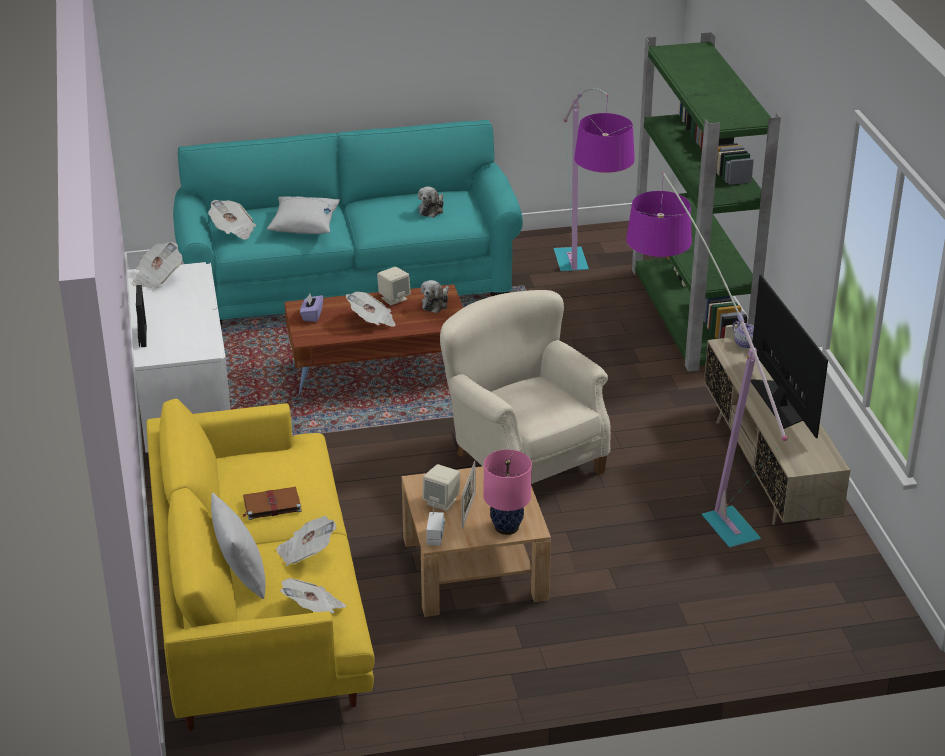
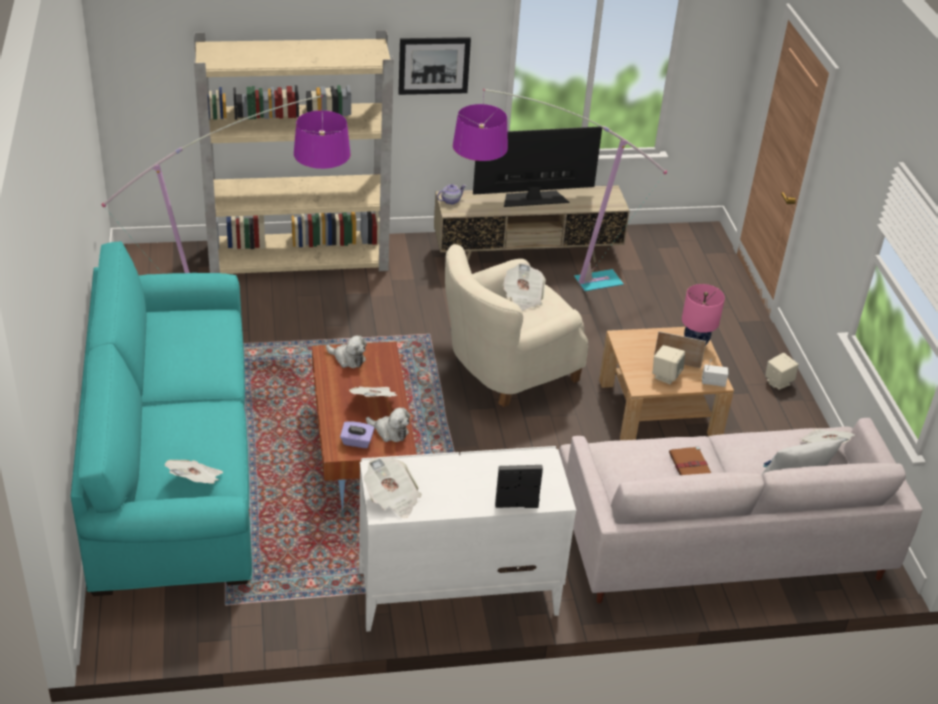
camera: 90 degrees left, 5 degrees up
(257, 604) = (720, 538): yellow sofa -> white sofa
(304, 225) = (200, 425): grey pillow -> none
(306, 553) = (754, 449): newspaper -> newspaper (523, 297)
(394, 298) = (332, 385): beige speaker -> beige speaker (778, 382)
(432, 209) = (191, 333): plush toy -> plush toy (389, 432)
(690, 315) = (298, 257): green bookcase -> beige bookcase
(804, 189) = (434, 65): none -> picture

